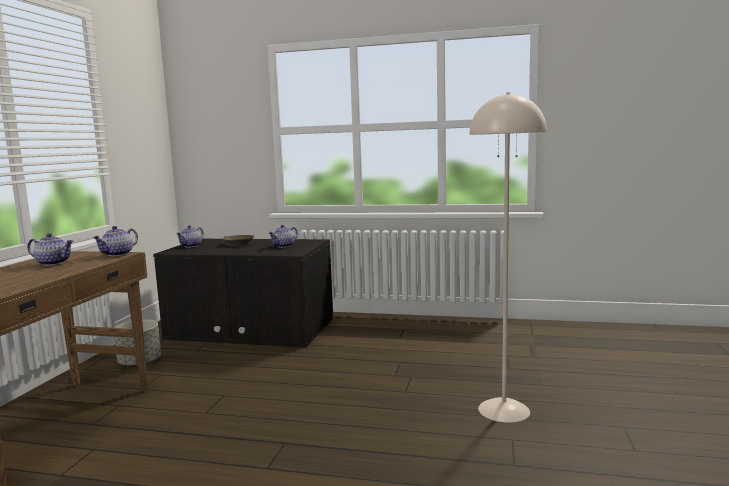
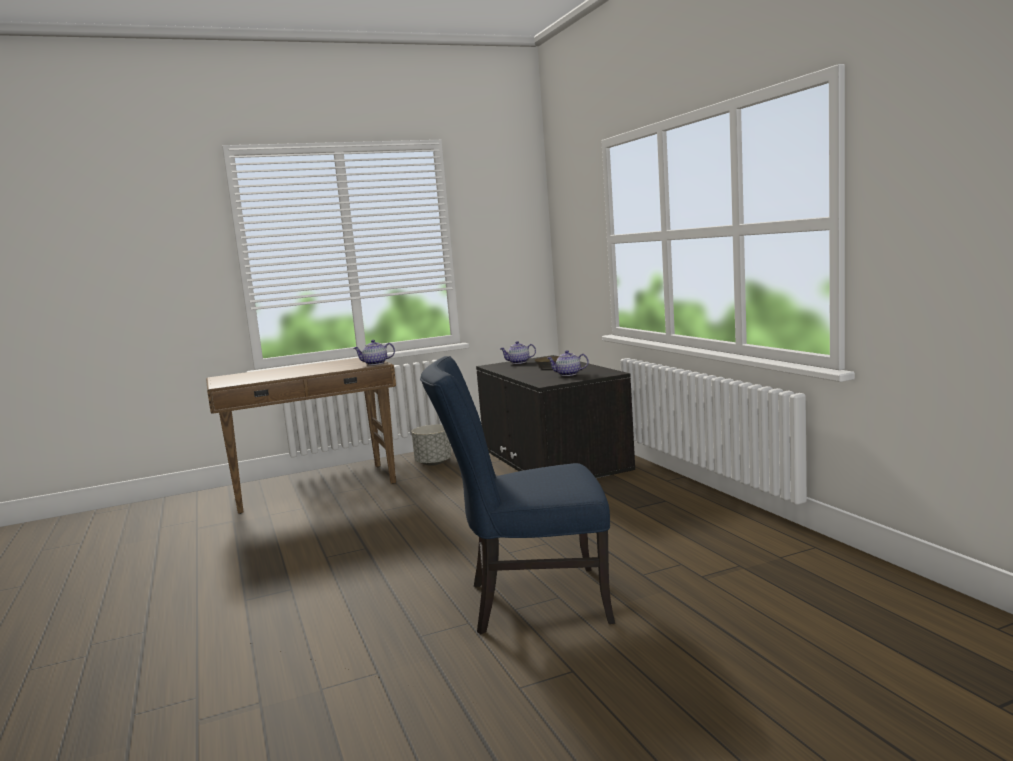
camera: 55 degrees right, 0 degrees up
(53, 263) = (333, 365): teapot -> none
(503, 410) = (528, 601): beige floor lamp -> blue chair

